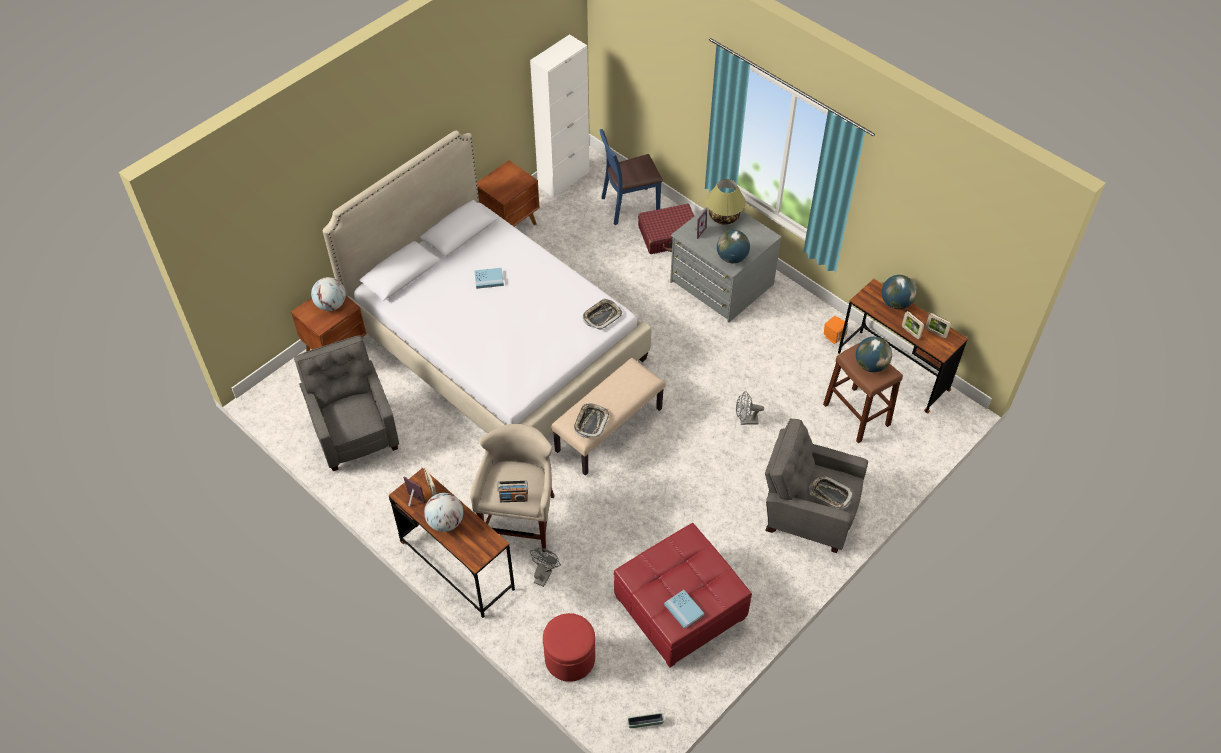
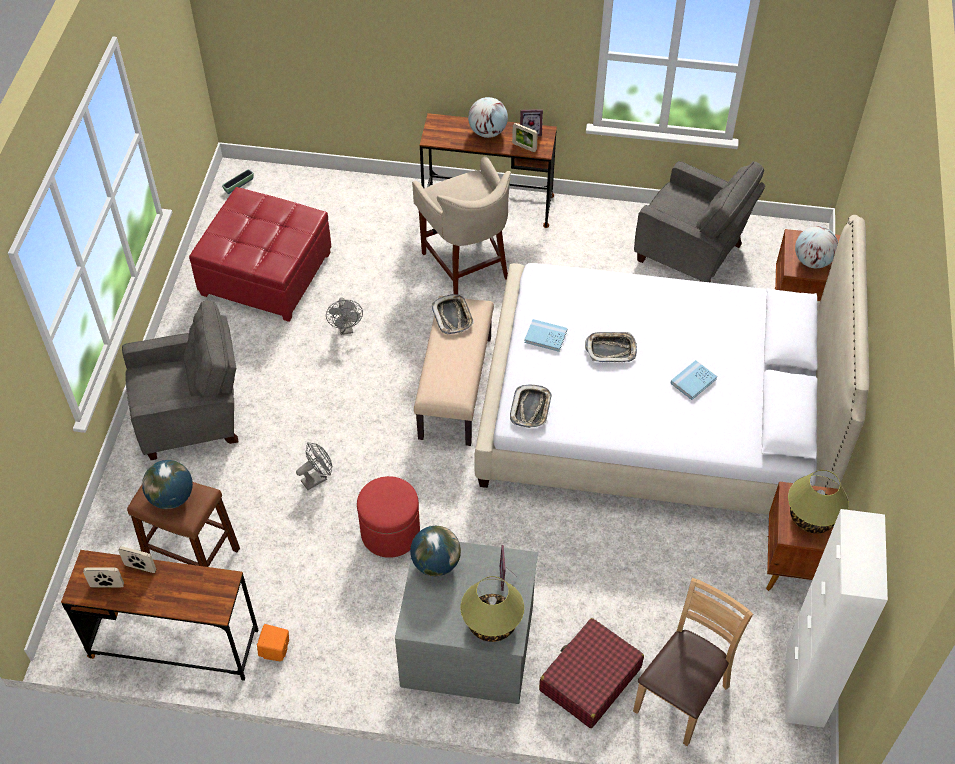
camera: 145 degrees right, 0 degrees up
(506, 180) = (812, 517): none -> table lamp
(513, 498) = (451, 184): radio -> none
(544, 574) = (407, 237): grey fan -> grey fan (346, 329)
(570, 658) = (334, 193): red ottoman -> red ottoman (390, 532)
(629, 205) = (681, 697): blue chair -> brown chair
(684, 610) = (242, 212): blue book -> blue book (545, 336)
(830, 494) = (159, 377): tray -> tray (611, 349)
(895, 303) = (179, 601): globe -> none

